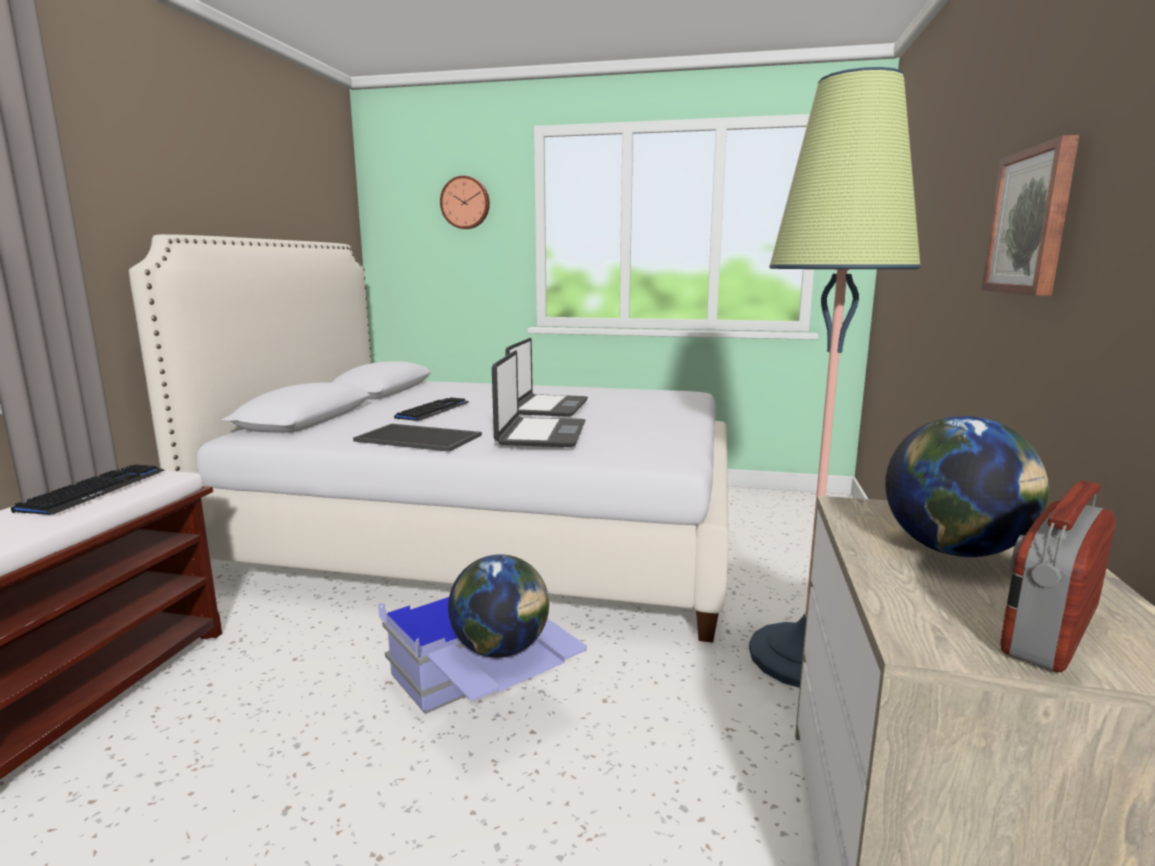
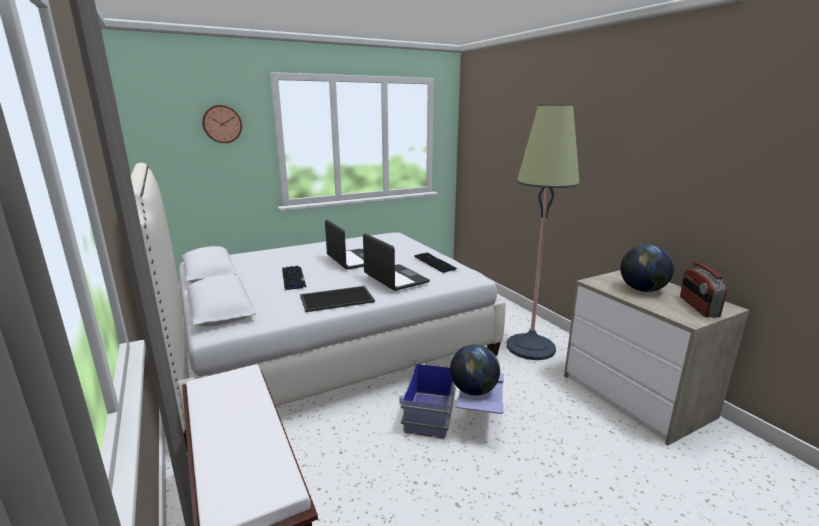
camera: 40 degrees left, 5 degrees up
(95, 491) = (225, 400): keyboard -> keyboard (435, 263)
(1031, 222) = (605, 162): picture -> none

